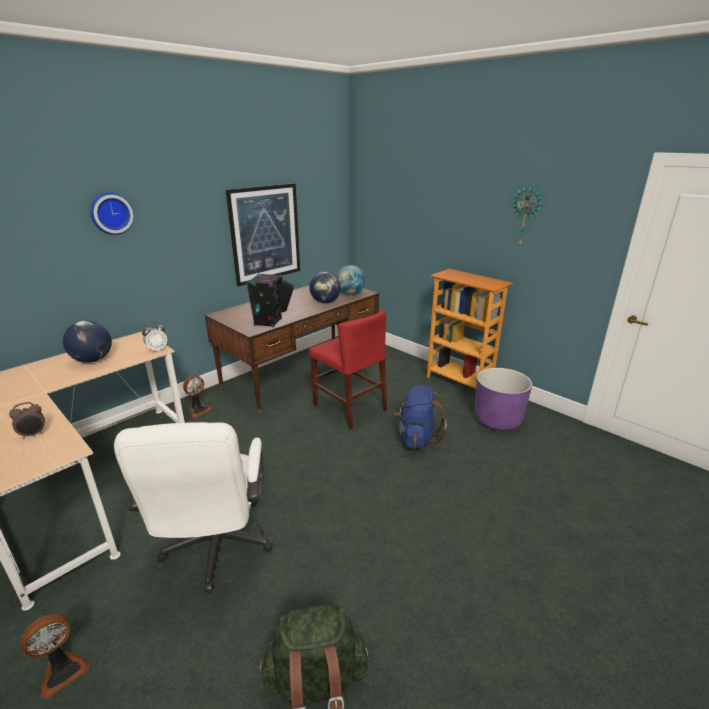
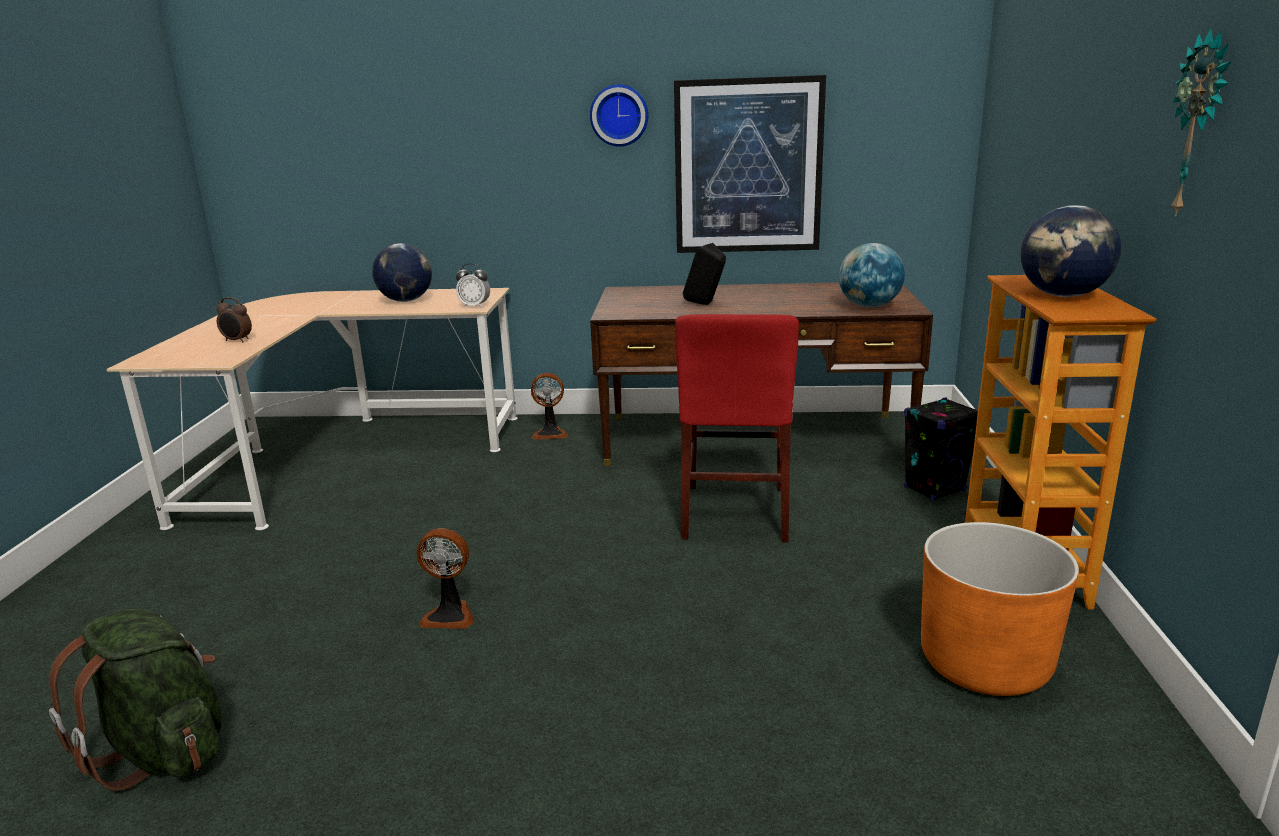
camera: 50 degrees right, 5 degrees down
(63, 670) = (102, 586): fan -> fan (450, 615)
(111, 213) = (486, 106): wall clock -> wall clock (619, 115)
(216, 551) = (320, 575): white office chair -> none
(268, 322) = (653, 311): black speaker -> black speaker (934, 489)
(325, 302) = (799, 307): globe -> globe (1063, 296)
(416, 438) = (758, 603): blue backpack -> none
(497, 419) = (985, 663): purple planter -> orange planter

